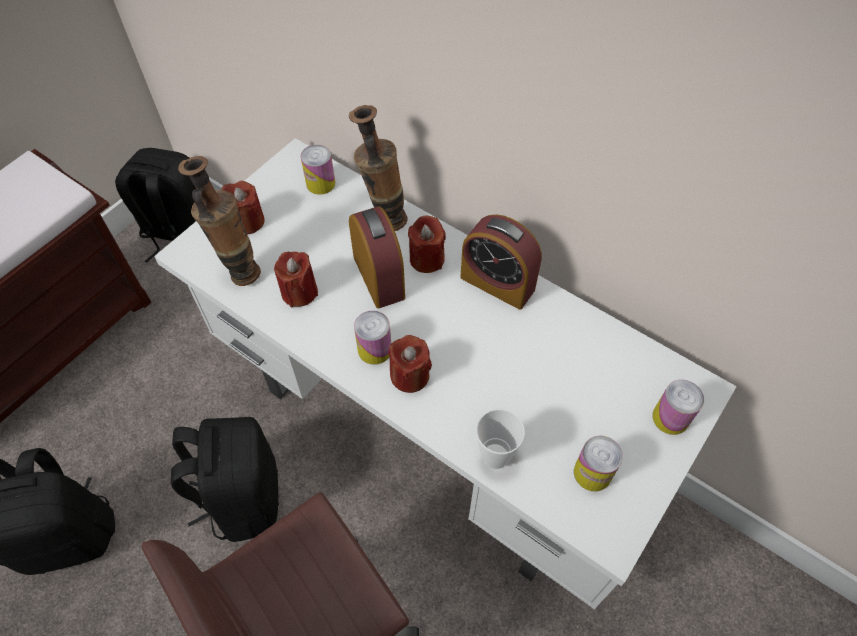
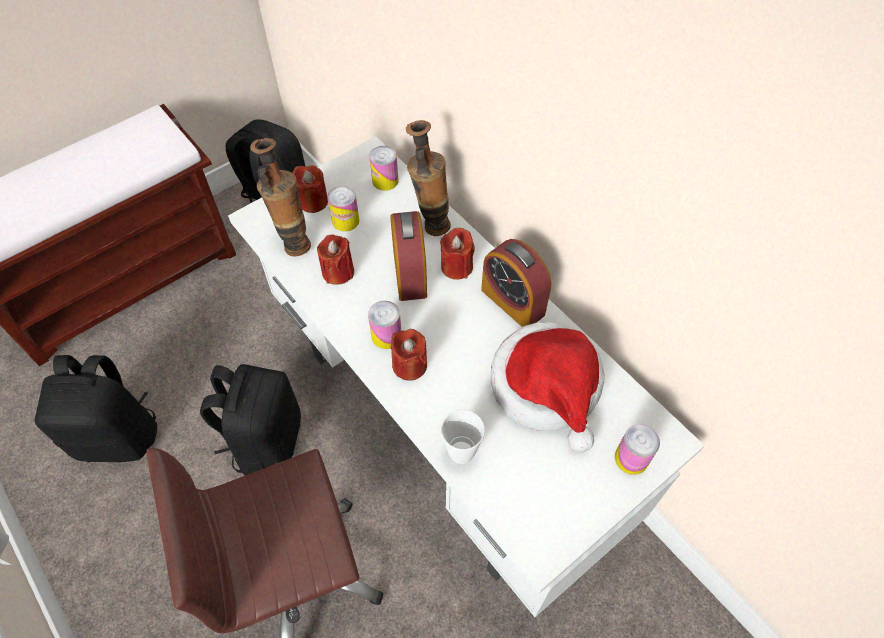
camera: 15 degrees right, 0 degrees up
(562, 365) = (547, 388): none -> hat
(592, 473) = (543, 489): can -> can (345, 221)

